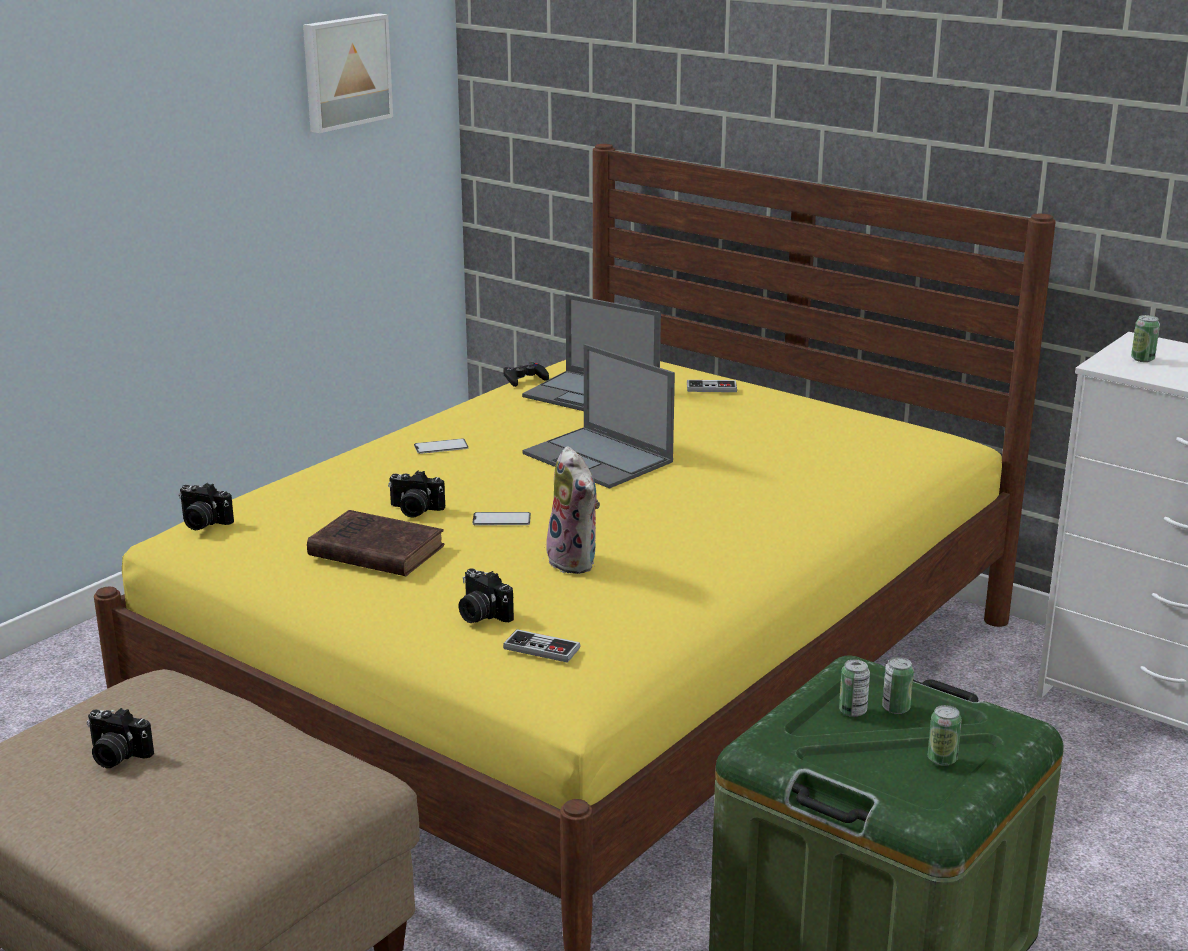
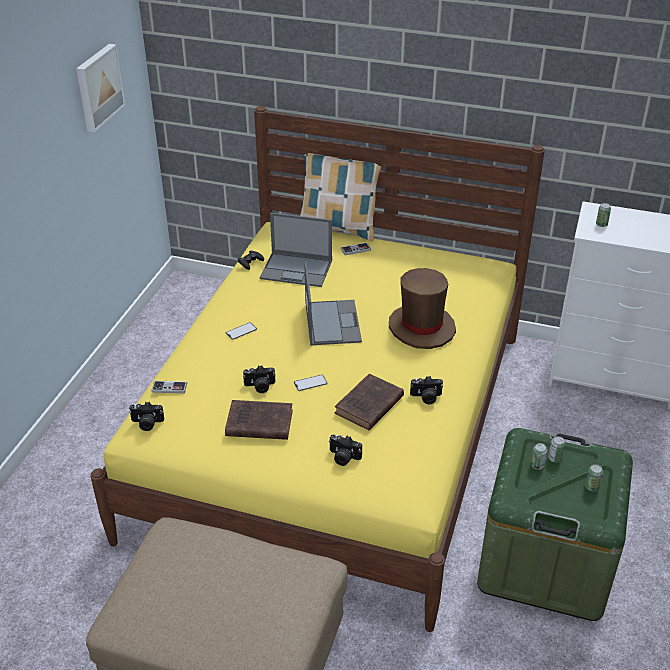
camera: 20 degrees left, 15 degrees up
(116, 756) = (189, 592): camera -> camera (426, 397)
(541, 648) = (387, 474): game controller -> game controller (169, 388)
(576, 561) = (368, 406): plush toy -> brown book
(599, 458) = (332, 322): laptop -> laptop turned 120 degrees counterclockwise
(705, 364) = (338, 228): none -> pillow
(751, 487) = (421, 327): none -> brown hat

